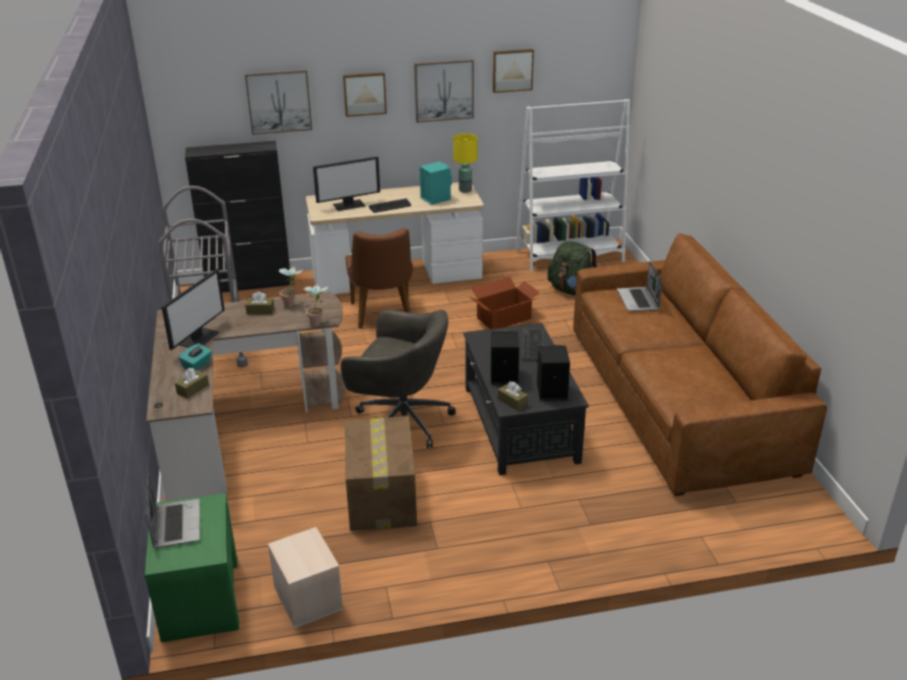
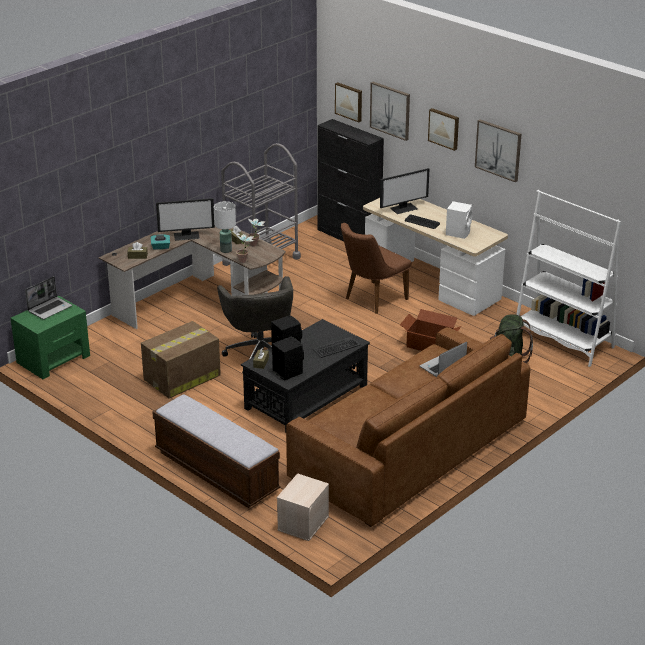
camera: 55 degrees right, 0 degrees up
(274, 325) = (226, 250): none -> white table lamp
(307, 598) = (81, 388): beige storage box -> beige storage box (303, 522)
(349, 205) = (404, 208): monitor -> monitor turned 60 degrees counterclockwise
(435, 198) = (458, 232): turquoise speaker -> white speaker
(465, 190) = (489, 238): yellow table lamp -> none
(512, 70) = (550, 155): picture -> picture (349, 101)
(612, 547) = (216, 471): none -> bench

